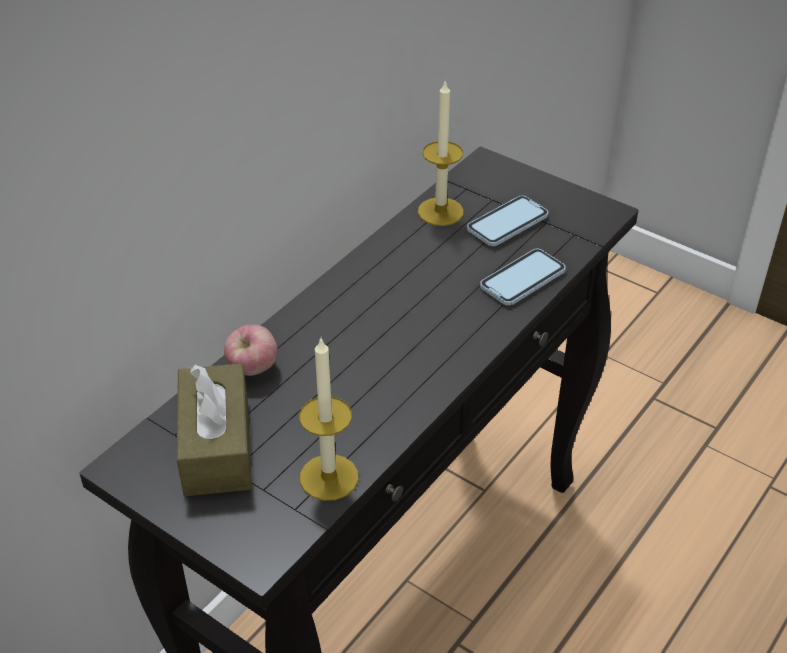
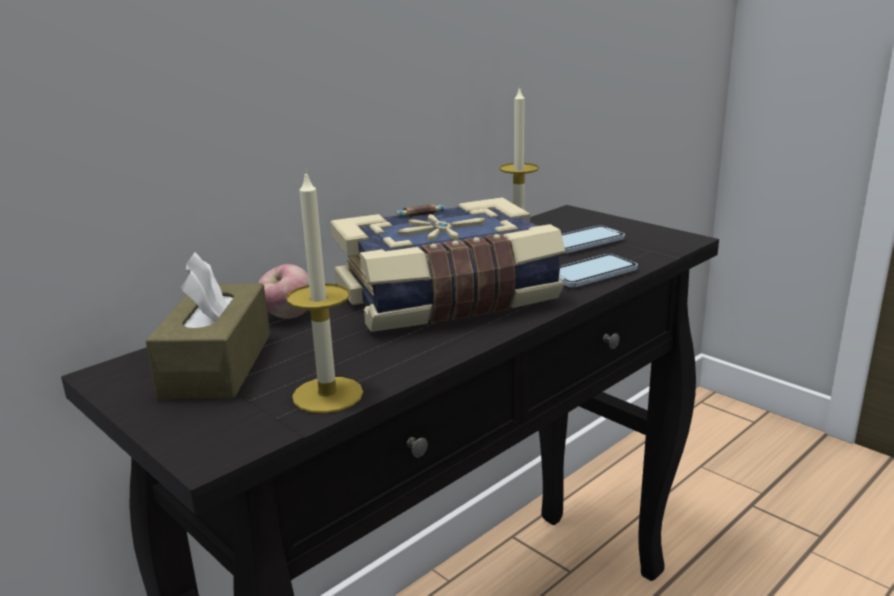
camera: 10 degrees right, 20 degrees down
(395, 329) = (447, 298): none -> book

